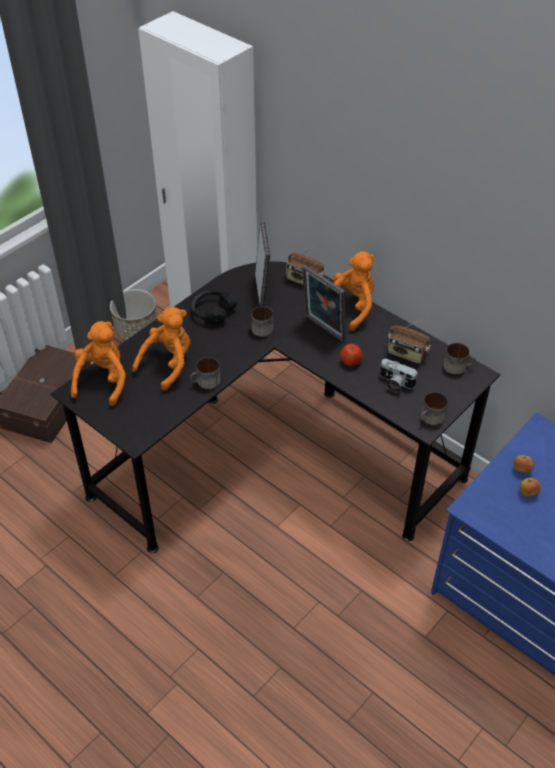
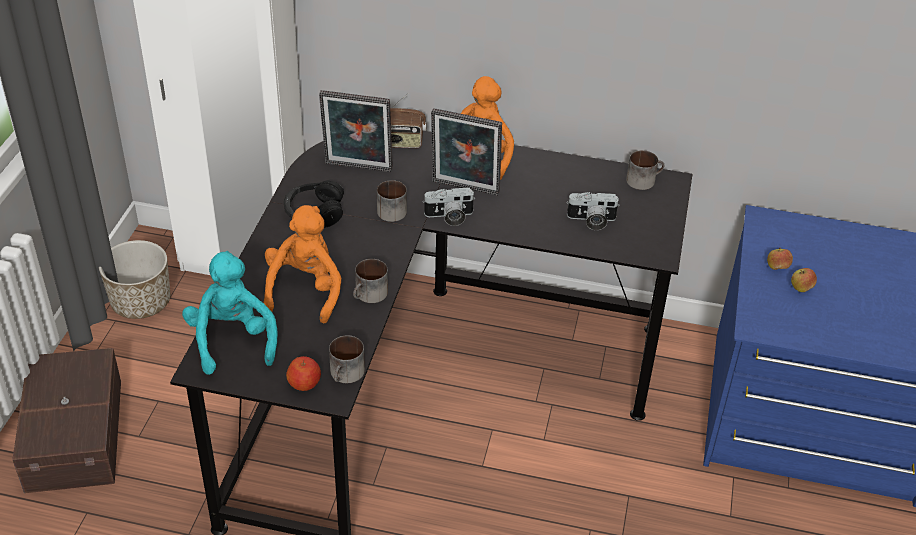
camera: 30 degrees left, 5 degrees down
(103, 380) = (232, 340): orange plush toy -> turquoise plush toy
(262, 290) = (358, 169): picture frame -> picture frame turned 135 degrees clockwise
(297, 346) = (449, 217): none -> camera
(351, 361) = (524, 213): apple -> apple (304, 383)
(406, 354) = (579, 185): radio -> none
(431, 418) = (658, 243): mug -> mug (346, 375)

